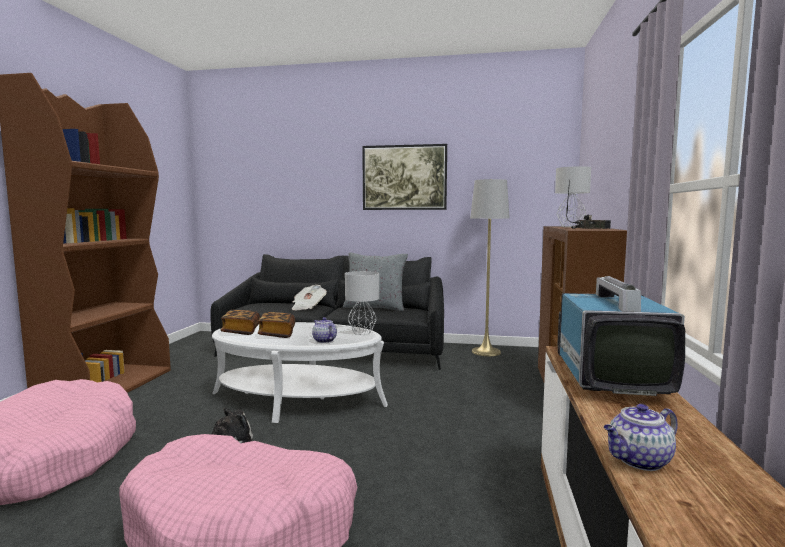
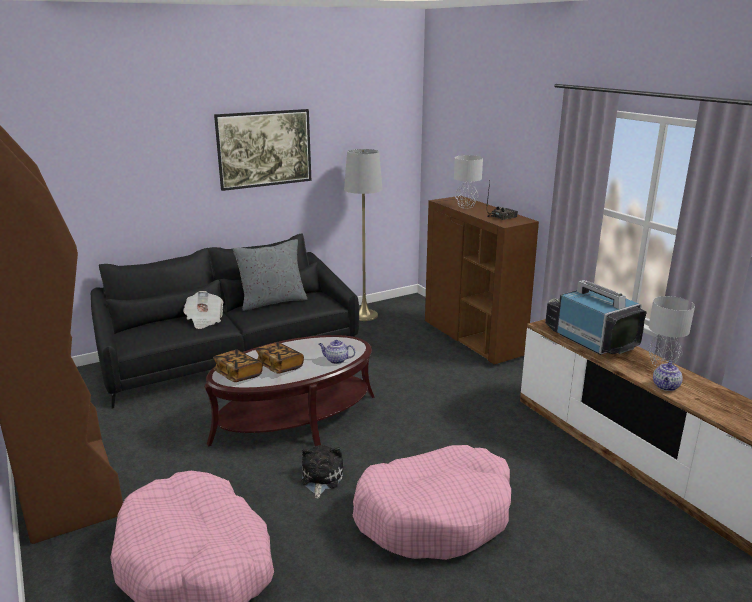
camera: 40 degrees left, 15 degrees up
(297, 399) = (295, 419): white coffee table -> brown coffee table
(361, 332) = (344, 341): grey table lamp -> grey table lamp (661, 364)

